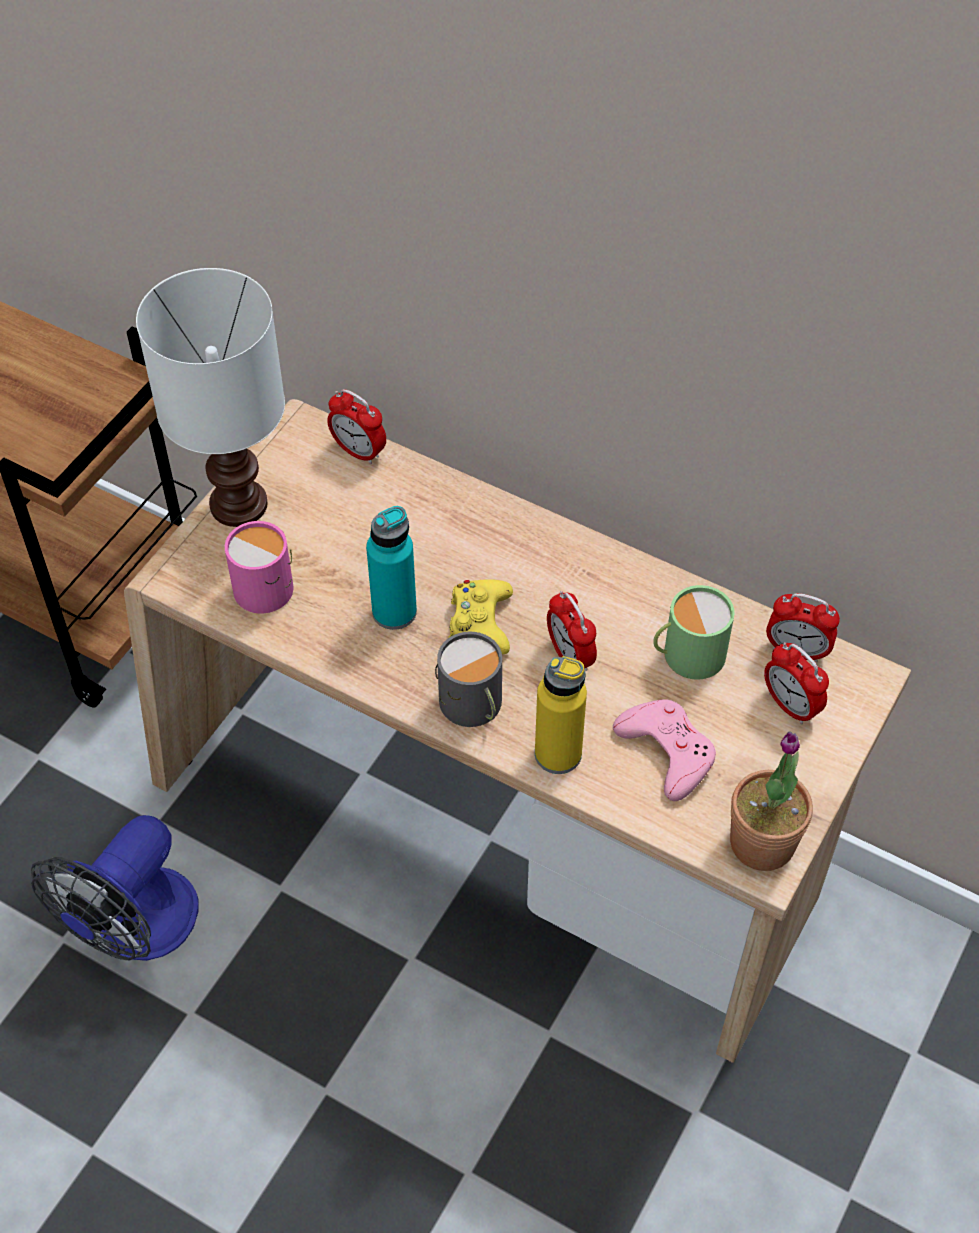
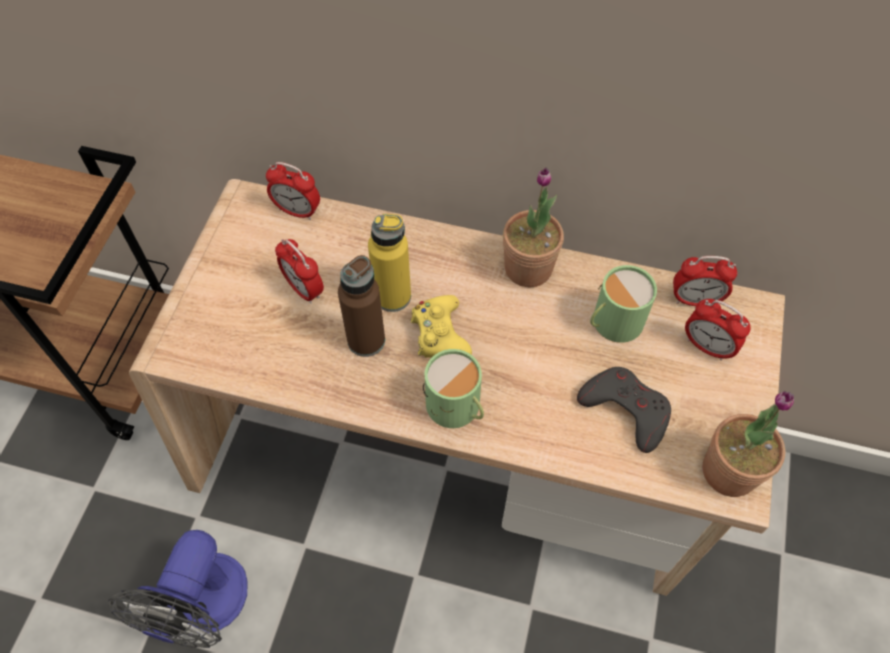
camera: 15 degrees left, 5 degrees up
(236, 505) = (208, 278): white table lamp -> none
(268, 584) = (253, 340): pink mug -> none
(394, 612) = (366, 340): turquoise bottle -> brown bottle
(473, 706) = (456, 408): grey mug -> green mug
(558, 754) = (539, 434): yellow bottle -> yellow bottle (392, 296)
(570, 656) = (521, 346): alarm clock -> alarm clock (304, 289)
(609, 573) = (528, 268): none -> potted plant
(667, 751) = (625, 409): pink game controller -> grey game controller

